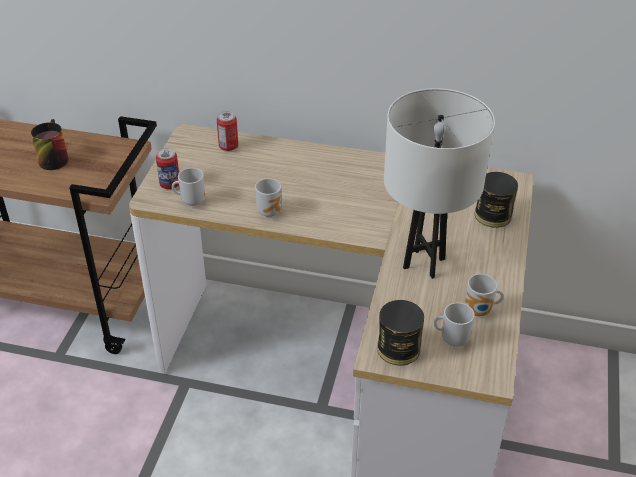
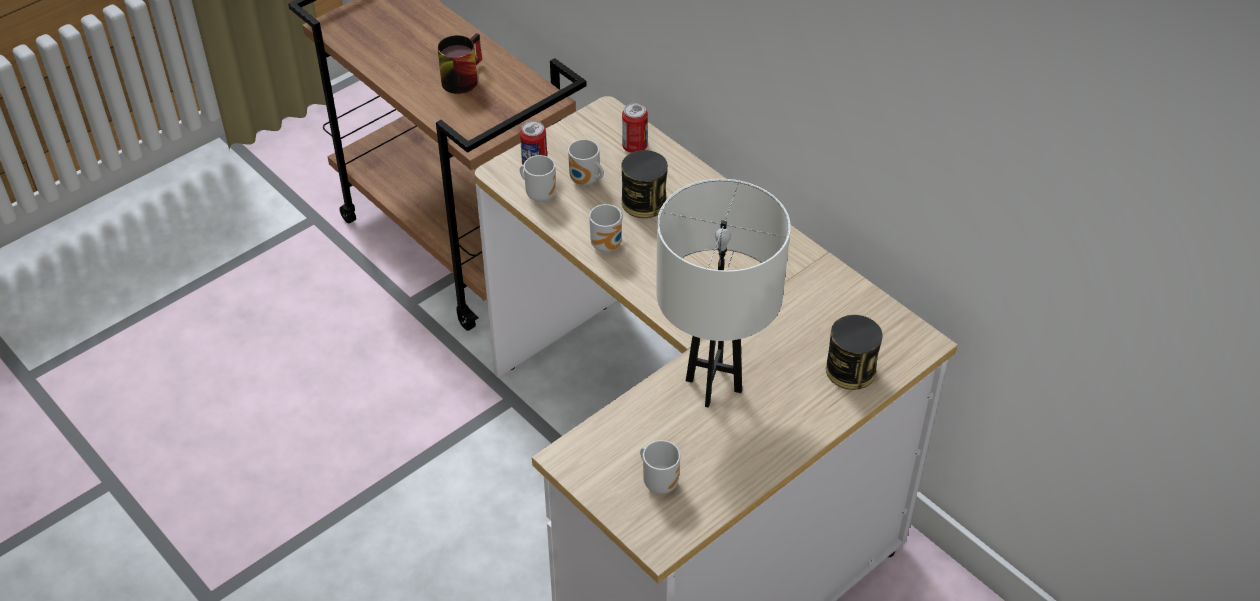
camera: 35 degrees right, 5 degrees up
(398, 348) = (594, 461): can -> can (644, 202)
(480, 312) = (718, 470): mug -> mug (585, 182)

